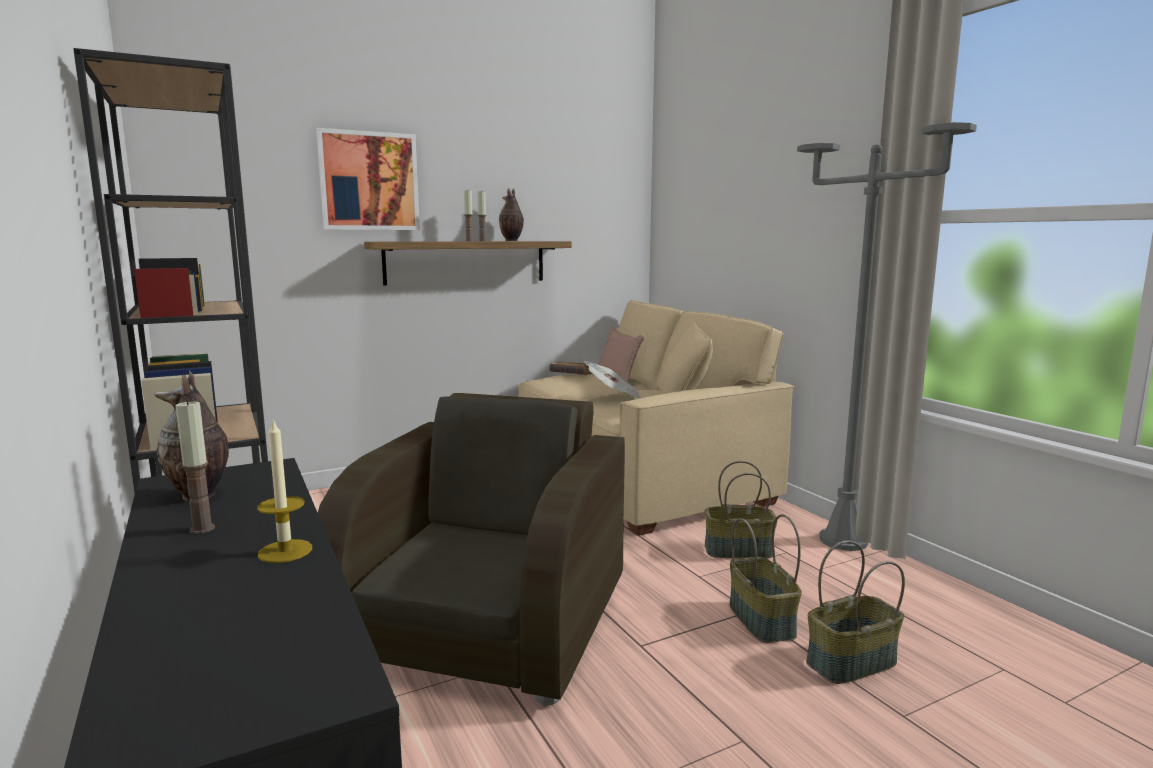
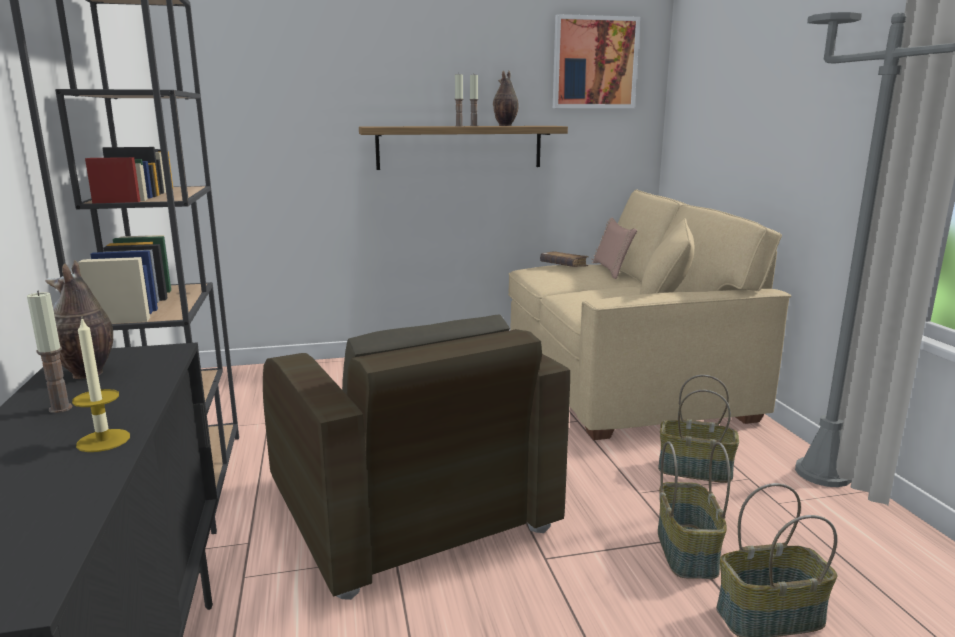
camera: 15 degrees right, 5 degrees up
(369, 181) = (364, 66): picture -> picture (594, 63)
(488, 620) = (408, 508): brown armchair -> brown armchair turned 120 degrees clockwise
(614, 395) = (591, 292): newspaper -> none

